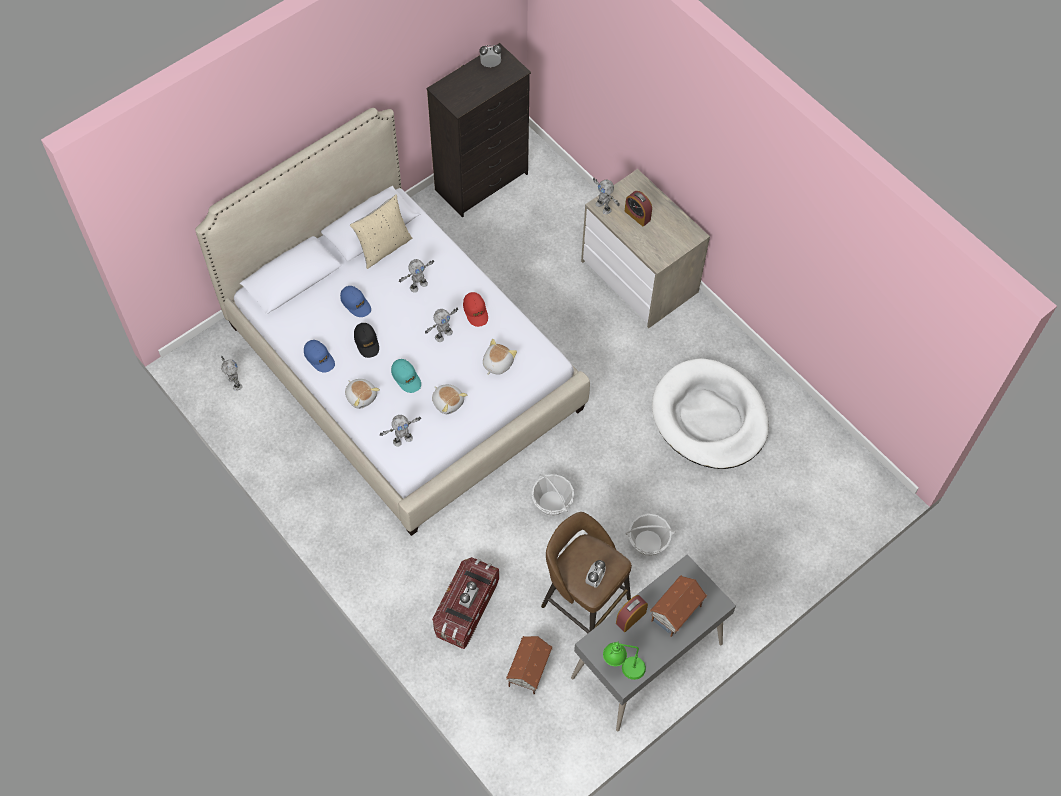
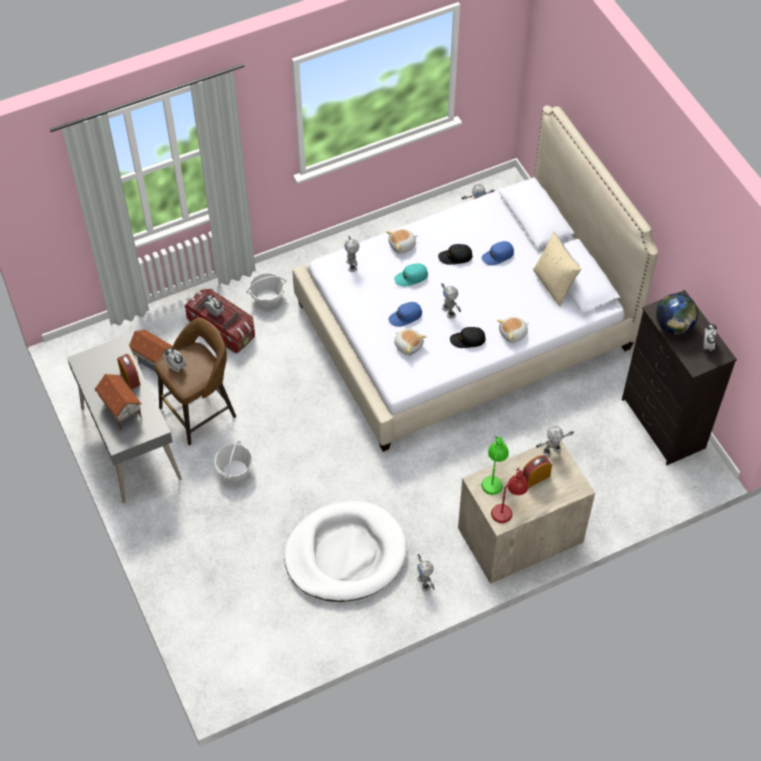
camera: 105 degrees right, 5 degrees down
(319, 358) = (448, 223): blue cap -> blue cap (405, 316)
(418, 285) = (506, 303): toy robot -> toy robot (424, 583)
(448, 402) = (379, 303): plush toy -> plush toy (513, 334)
(474, 91) = (673, 326): none -> globe
(475, 311) = (467, 340): red cap -> black cap
(552, 503) = (297, 408): basket -> basket (267, 299)
(622, 668) = (91, 362): green table lamp -> green table lamp (493, 477)
(677, 232) = (508, 508): none -> red table lamp

